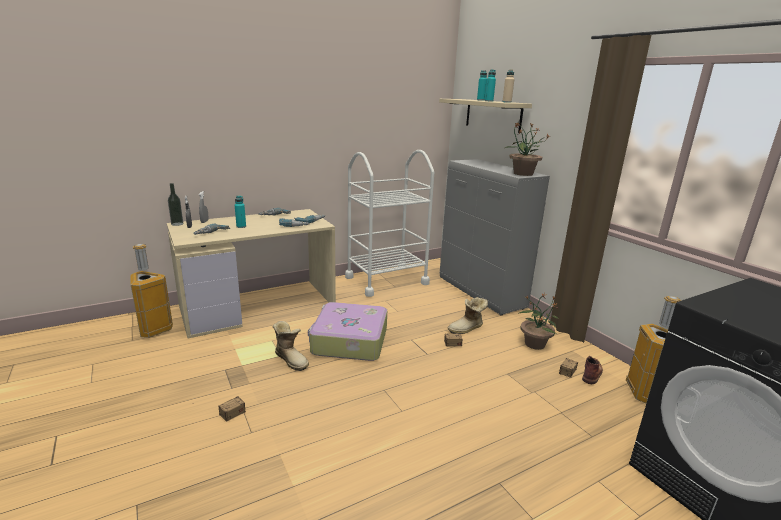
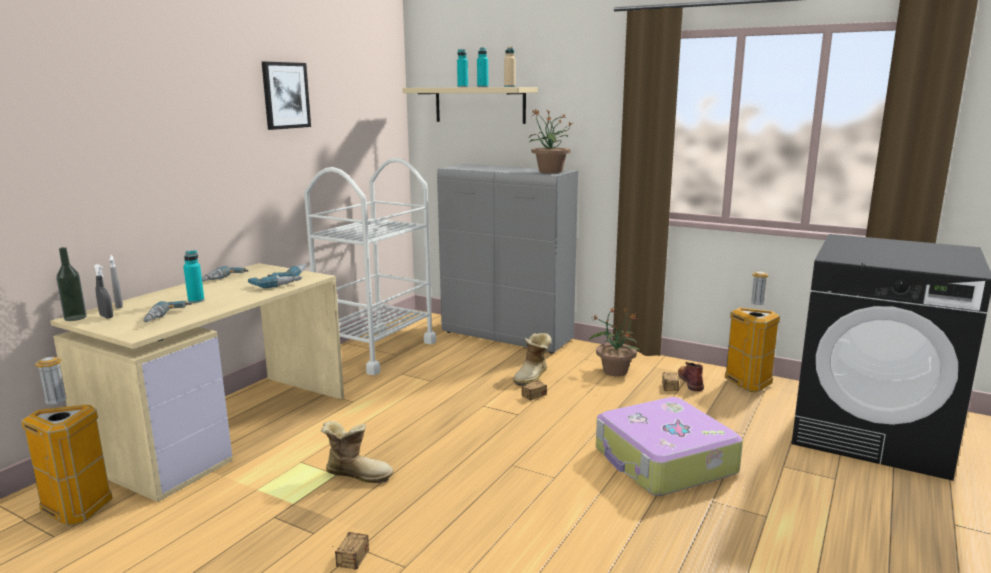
camera: 30 degrees left, 5 degrees down
(343, 100) = (285, 95): none -> picture
(349, 341) = (409, 430): suitcase -> suitcase (664, 462)

